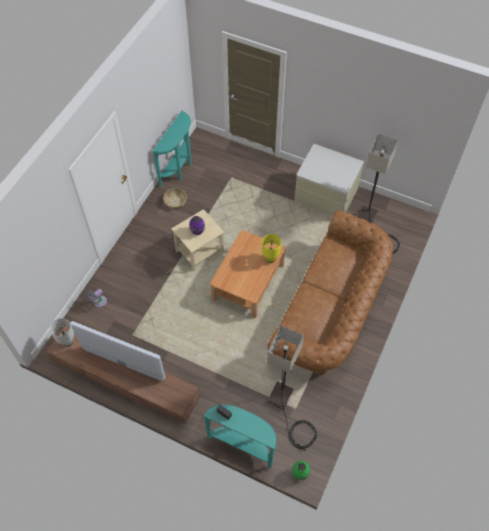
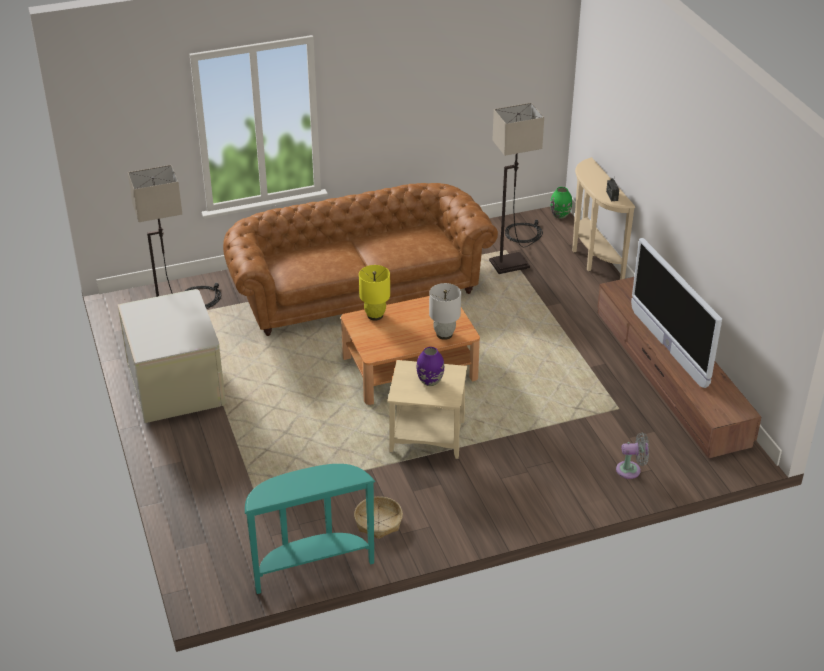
camera: 135 degrees left, 20 degrees down
(67, 342) = (723, 409): white table lamp -> white table lamp (444, 334)
(243, 445) = (592, 258): turquoise console table -> beige console table

